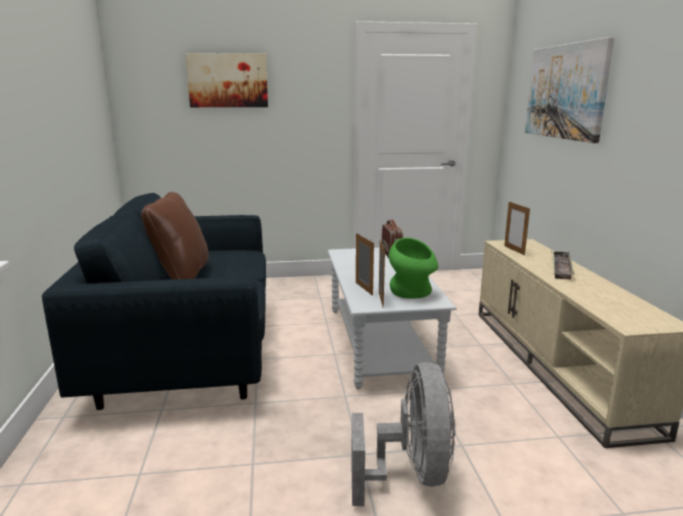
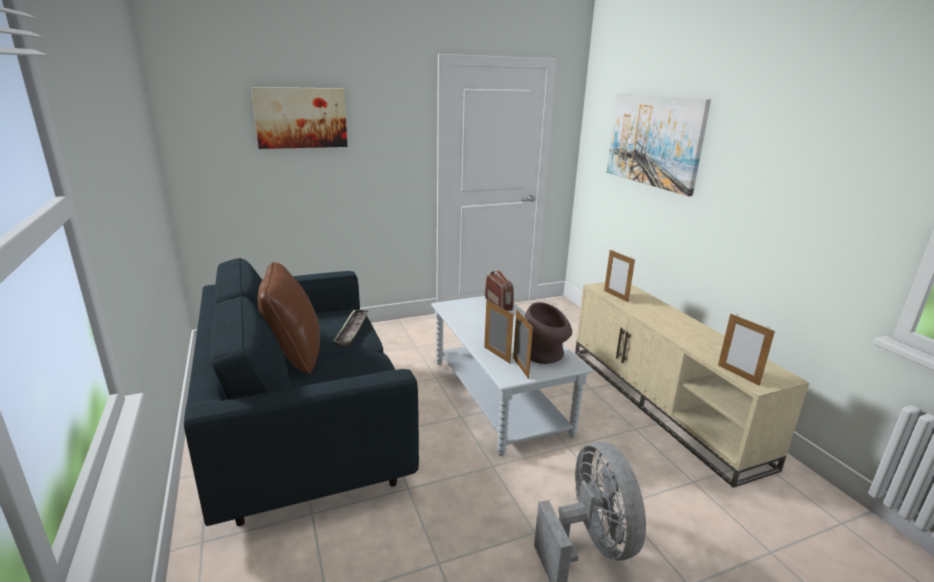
camera: 15 degrees left, 5 degrees up
(412, 293) = (545, 356): green vase -> brown vase
(561, 268) = (667, 316): tray -> tray (352, 330)
(611, 317) = (738, 375): none -> picture frame

